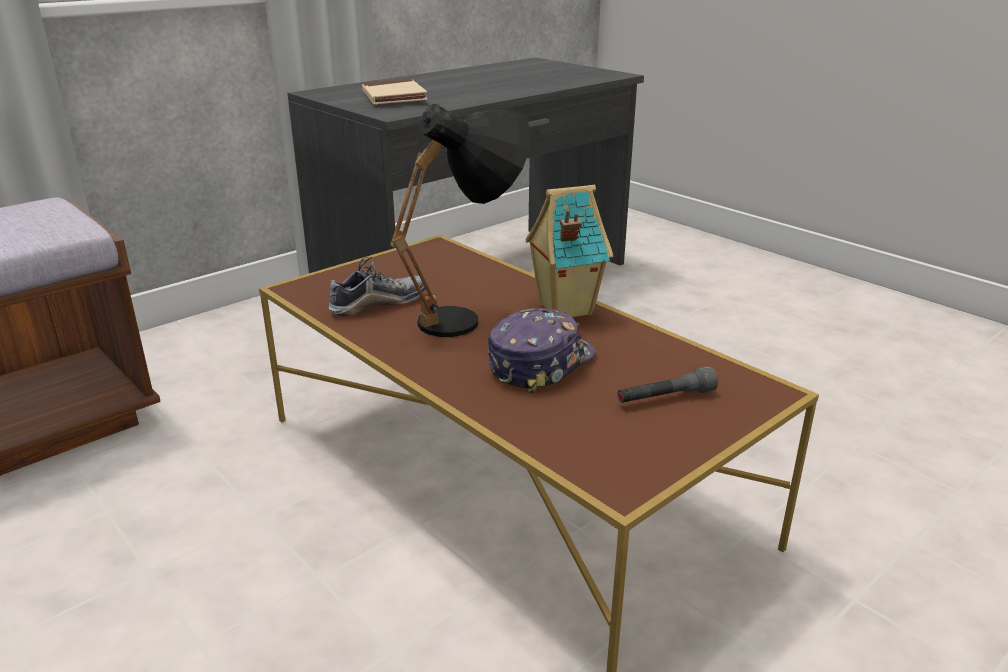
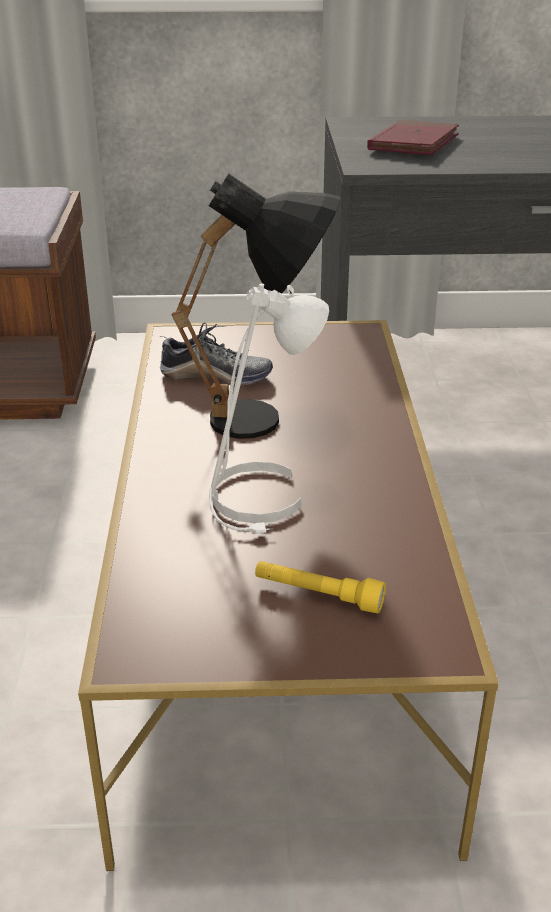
camera: 40 degrees right, 5 degrees up
(394, 97) = (413, 144): beige book -> red book
(540, 363) = (260, 499): cap -> white table lamp
(564, 309) = (375, 452): toy house -> none
(665, 398) = (318, 595): grey flashlight -> yellow flashlight

